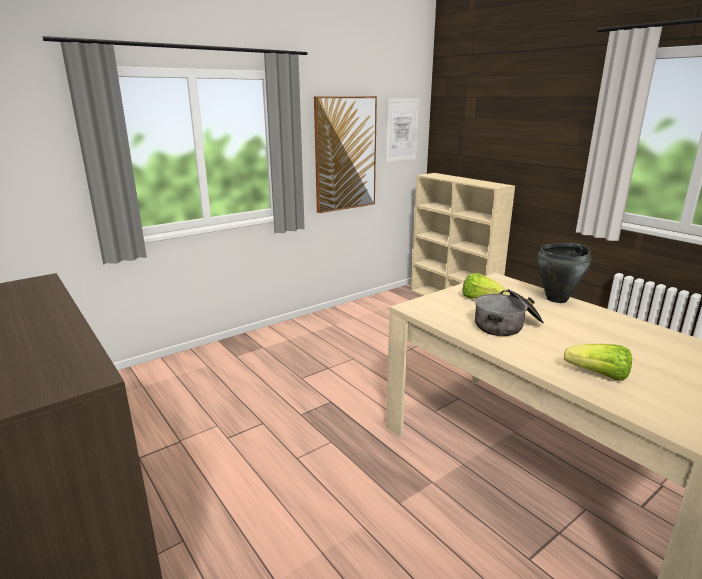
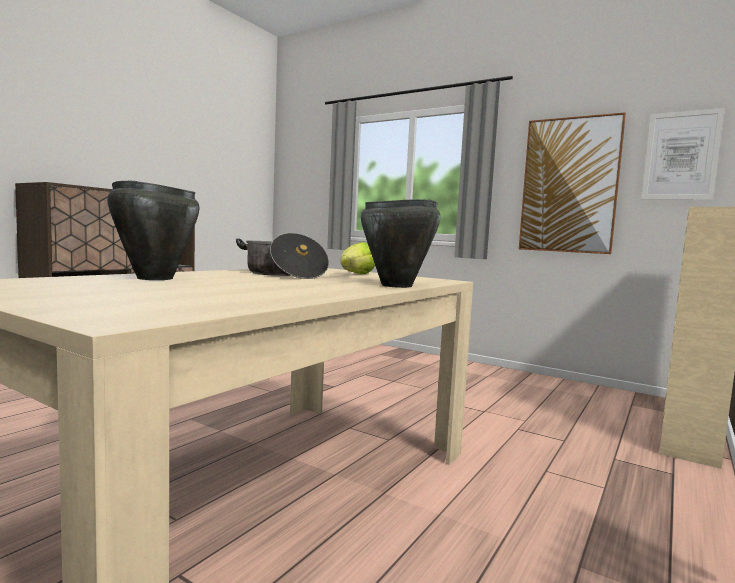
camera: 70 degrees right, 15 degrees down
(598, 375) = (154, 278): lettuce -> black cooking pot

